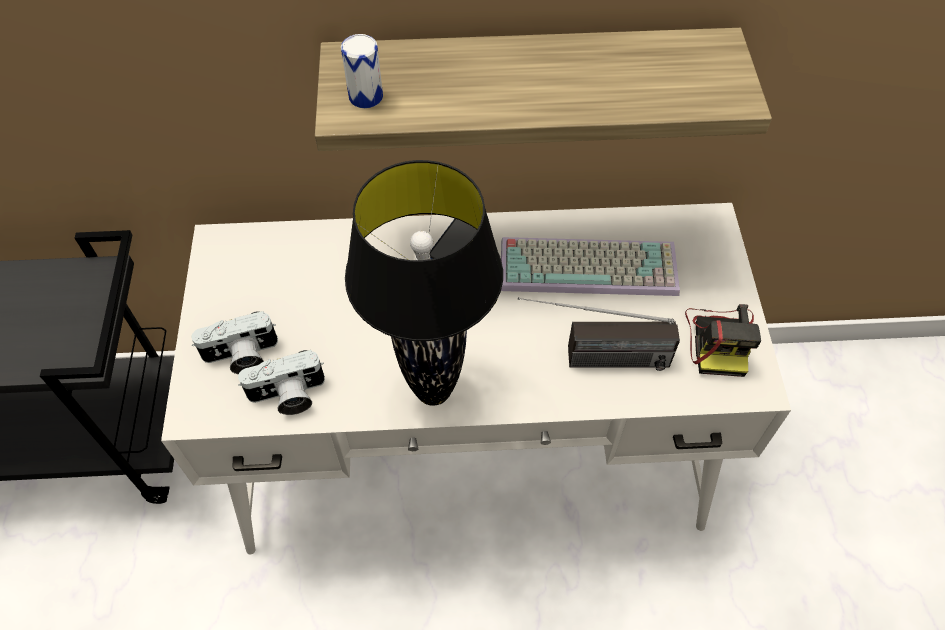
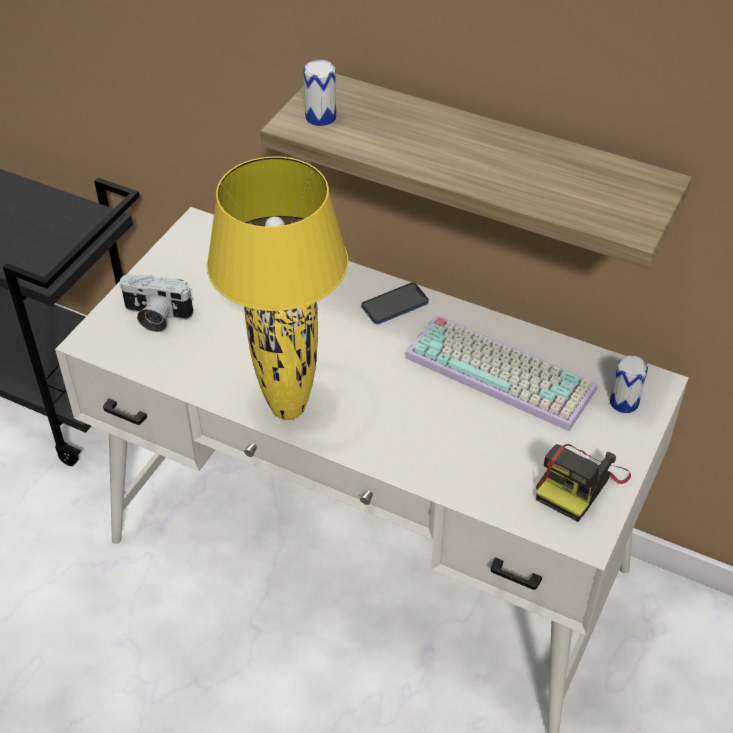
camera: 30 degrees right, 10 degrees down
(288, 396) = (170, 360): camera -> none
(433, 390) = (288, 407): black table lamp -> yellow table lamp
(591, 359) = (444, 445): radio -> none
(701, 248) = (624, 402): none -> can

